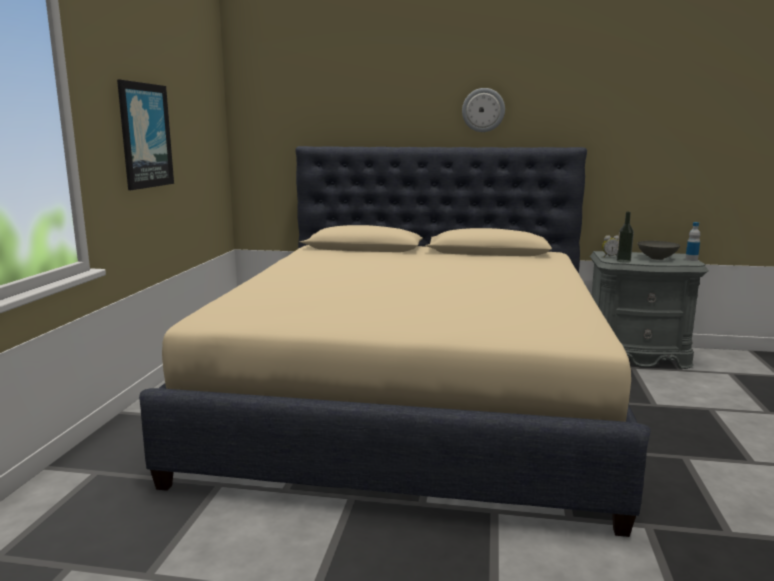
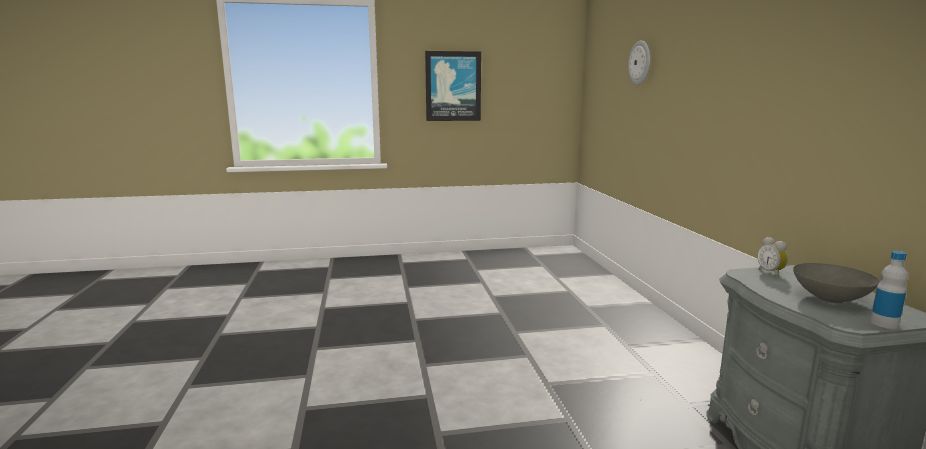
camera: 70 degrees right, 0 degrees up
(413, 397) = (488, 322): beige bed -> none
(483, 110) = (718, 51): wall clock -> wall clock (640, 62)
(623, 261) = (754, 279): bottle -> none

